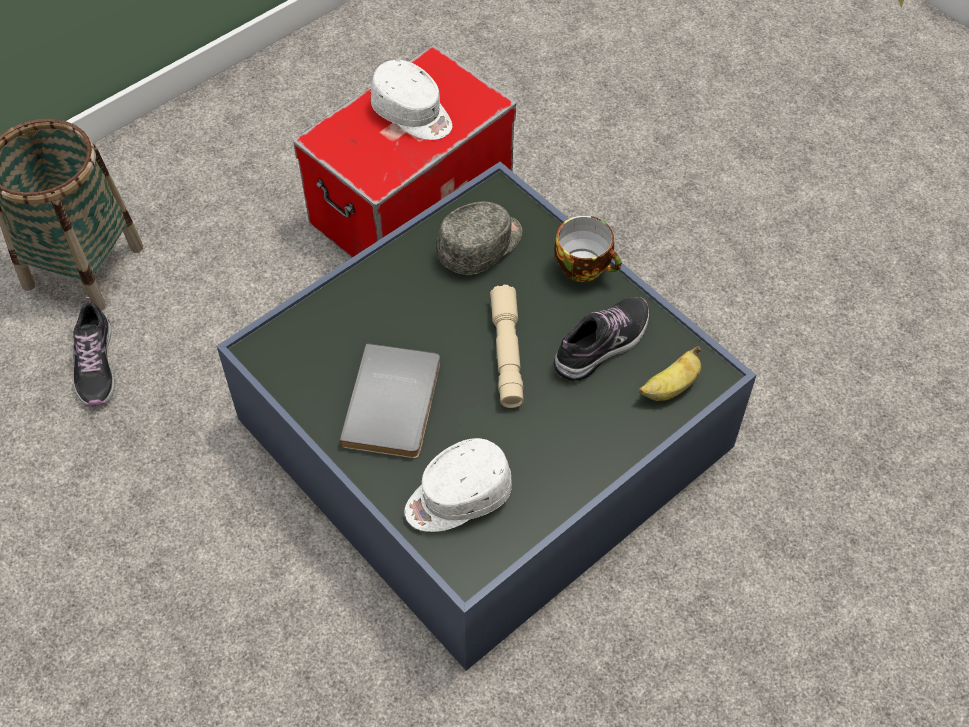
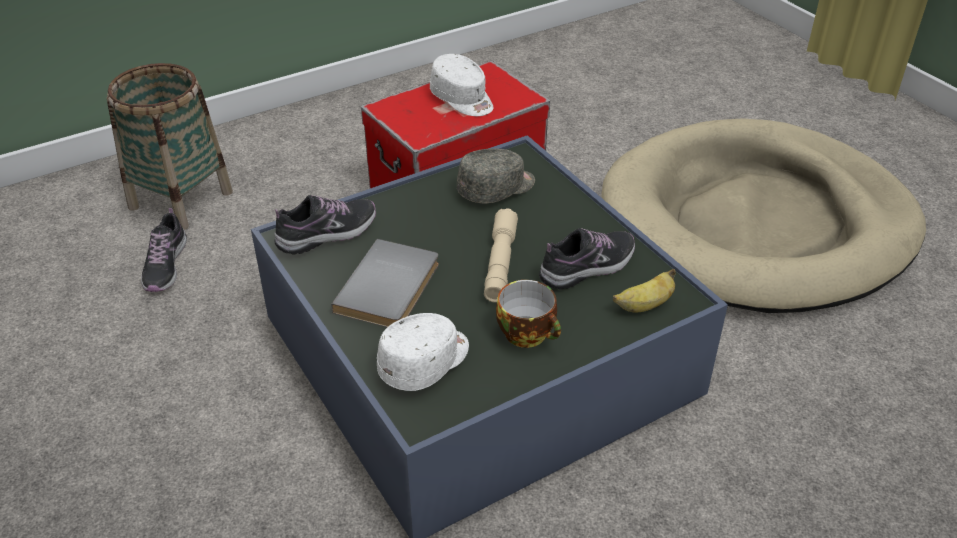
camera: 10 degrees right, 15 degrees down
(306, 340) = (327, 233): none -> shoe
(457, 497) = (426, 362): white cap -> white cap turned 150 degrees clockwise
(586, 266) = (585, 210): cup -> cup (529, 334)
(760, 211) = (756, 223): none -> beige dog bed

